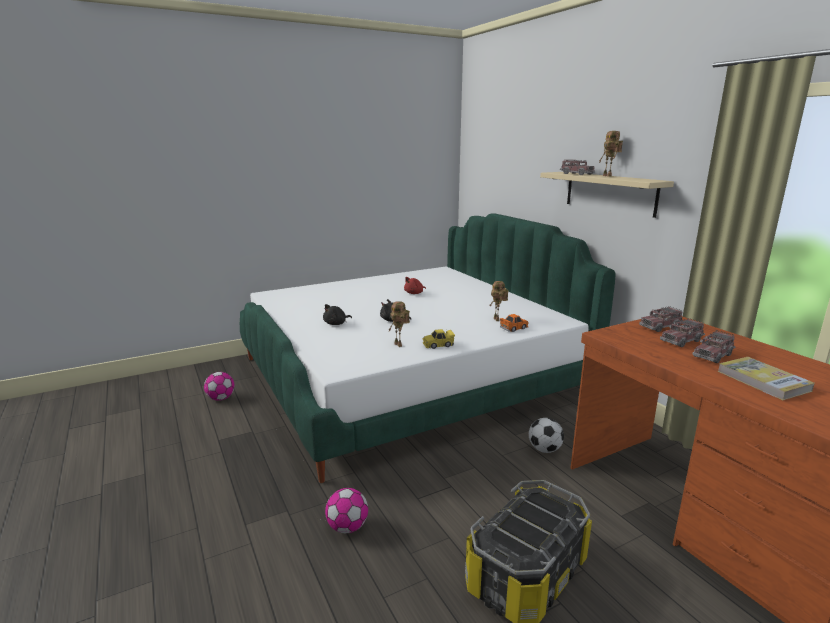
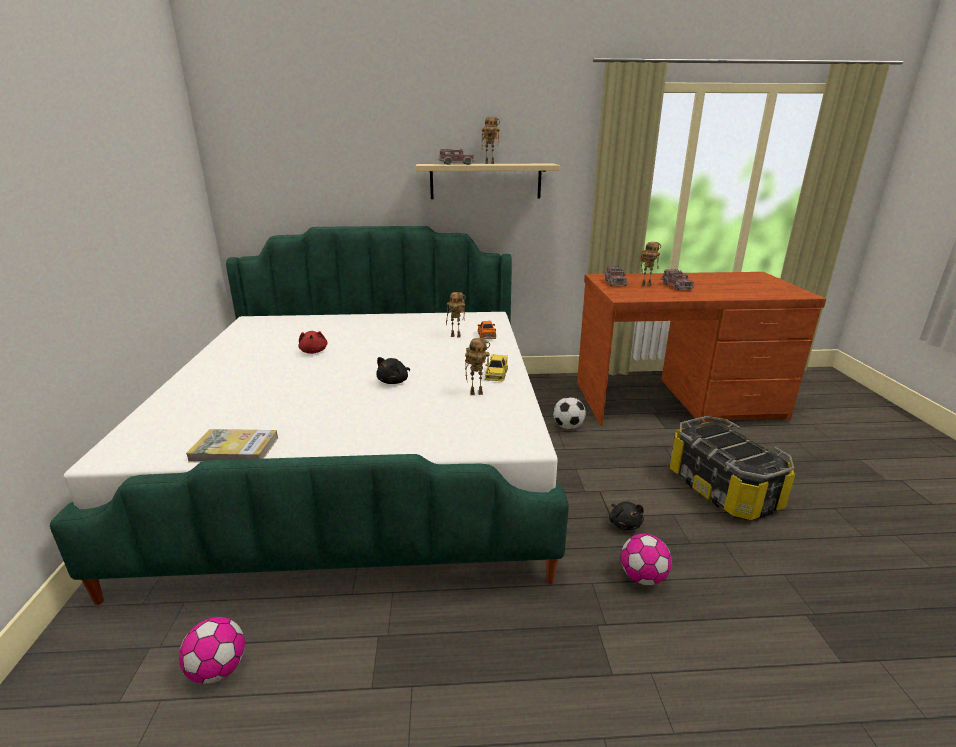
camera: 65 degrees left, 5 degrees up
(336, 324) = (358, 417): black plush toy -> black plush toy (624, 523)
(681, 340) = (646, 285): toy truck -> toy robot
(763, 381) = (721, 288): book -> book (234, 449)

